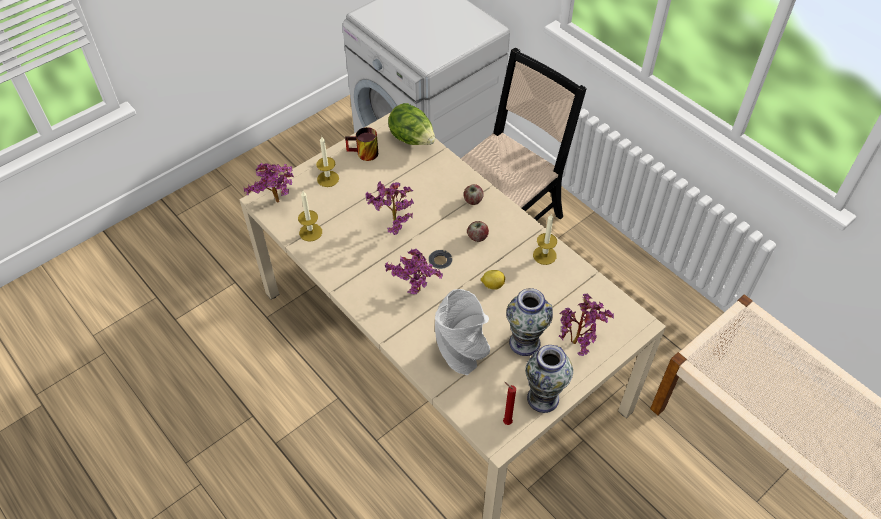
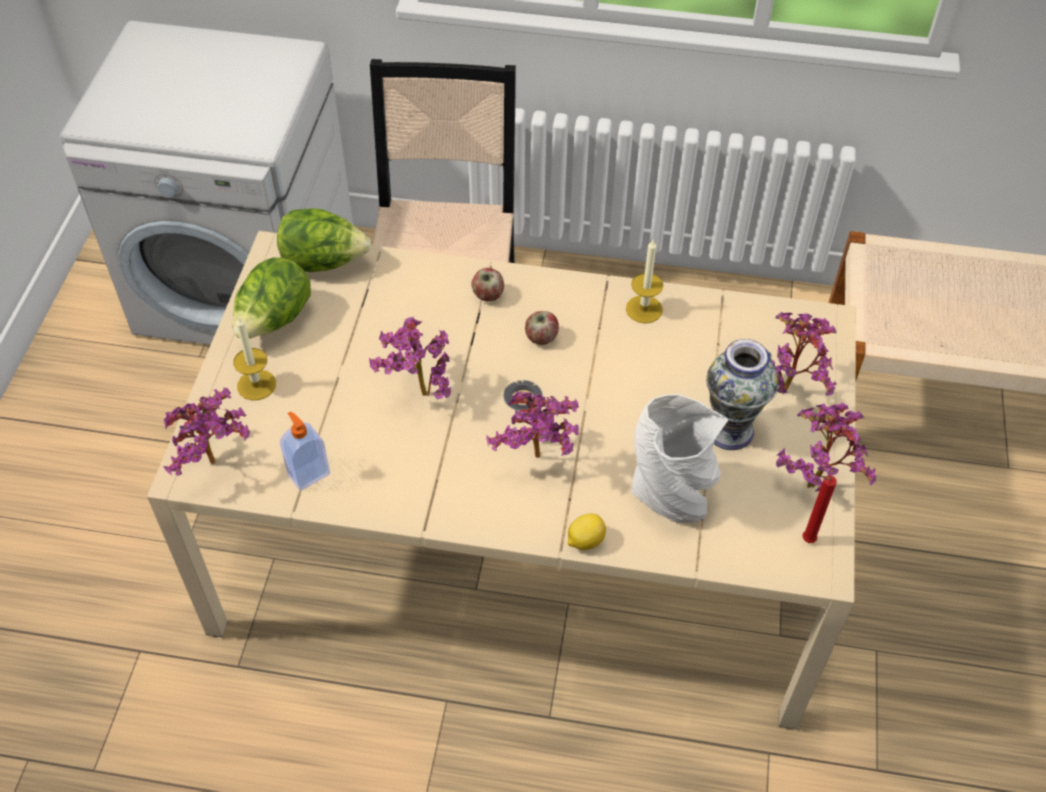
camera: 40 degrees left, 0 degrees up
(310, 232) = (308, 473): candle -> soap dispenser
(363, 154) = (274, 321): mug -> lettuce
(492, 285) = (620, 385): lemon -> lemon (585, 541)
(542, 397) = (815, 481): vase -> potted plant

